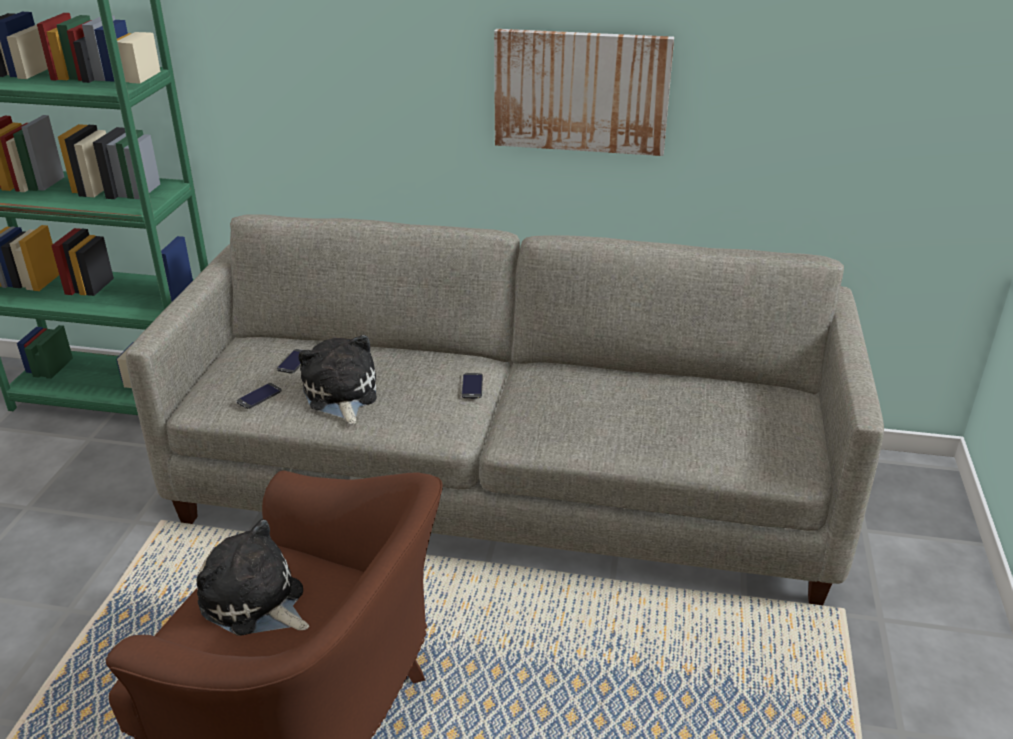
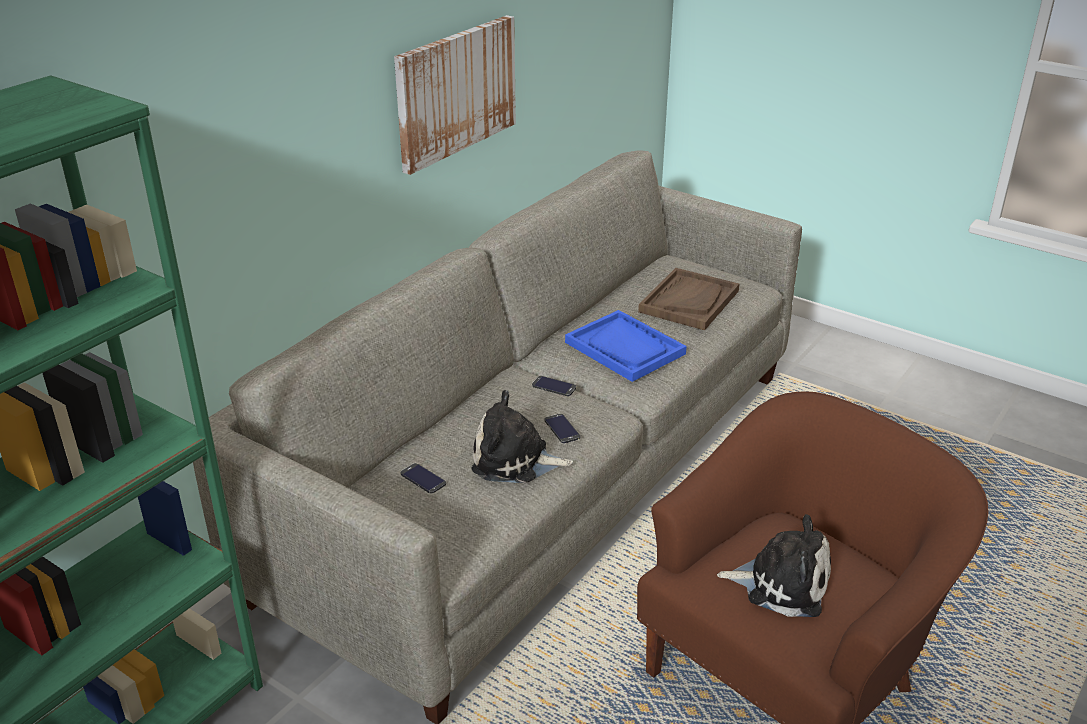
camera: 65 degrees left, 0 degrees up
(255, 602) = (781, 583): plush toy -> plush toy turned 135 degrees counterclockwise
(259, 396) = (473, 514): phone -> phone (562, 429)
(569, 407) = (625, 348): none -> blue tray
(701, 423) = (689, 301): none -> brown tray

